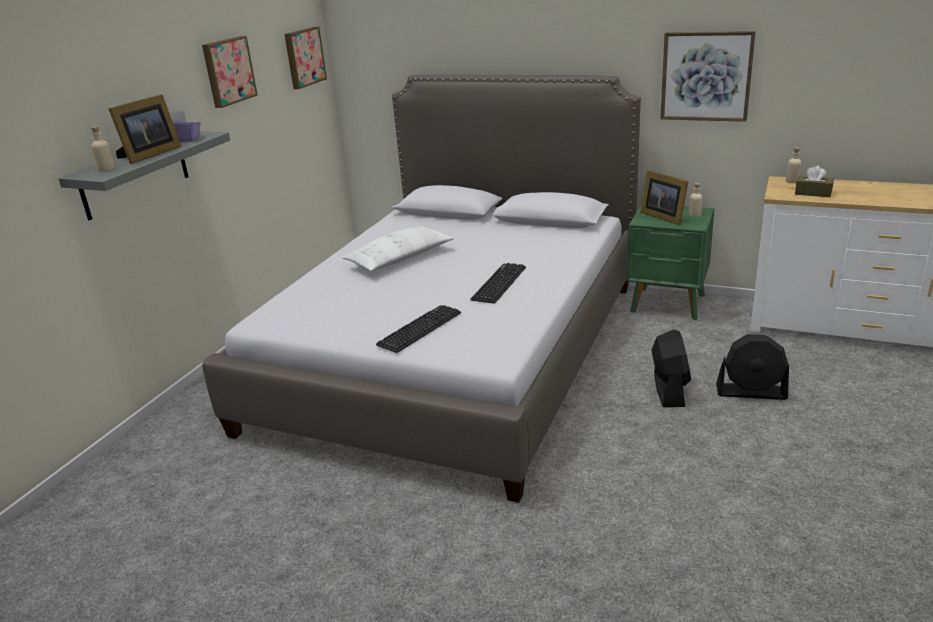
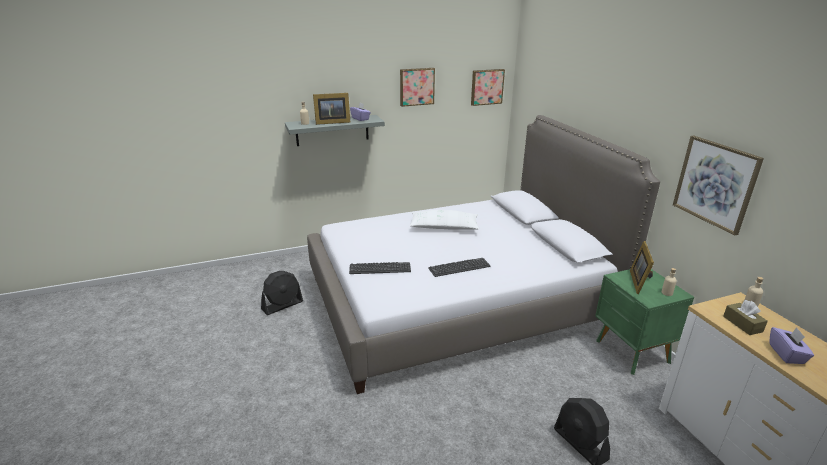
camera: 45 degrees right, 0 degrees up
(669, 389) = (530, 401): black fan -> black fan (282, 305)
(866, 197) = (786, 354): none -> purple tissue box

